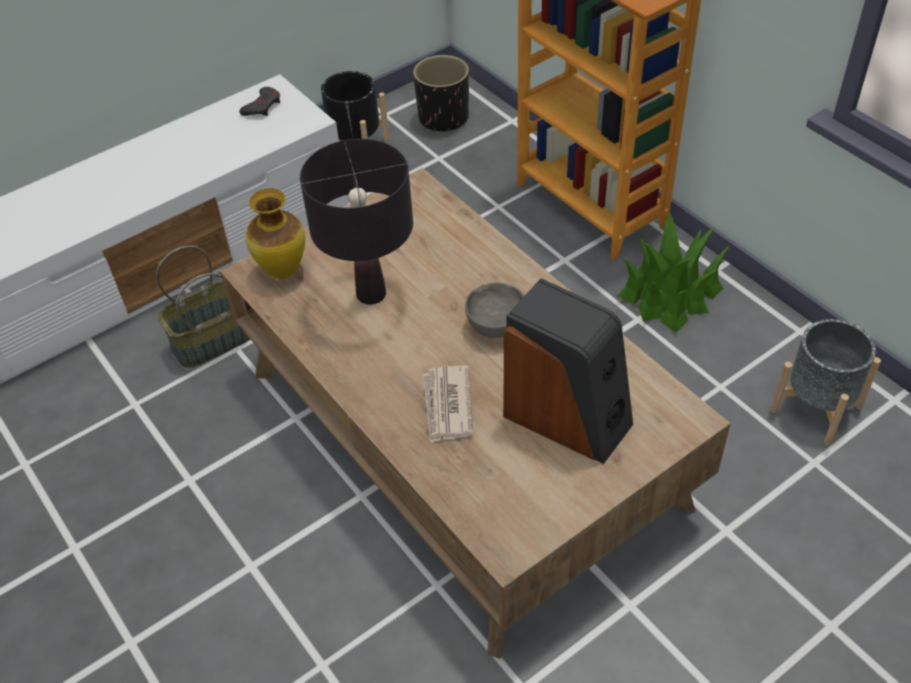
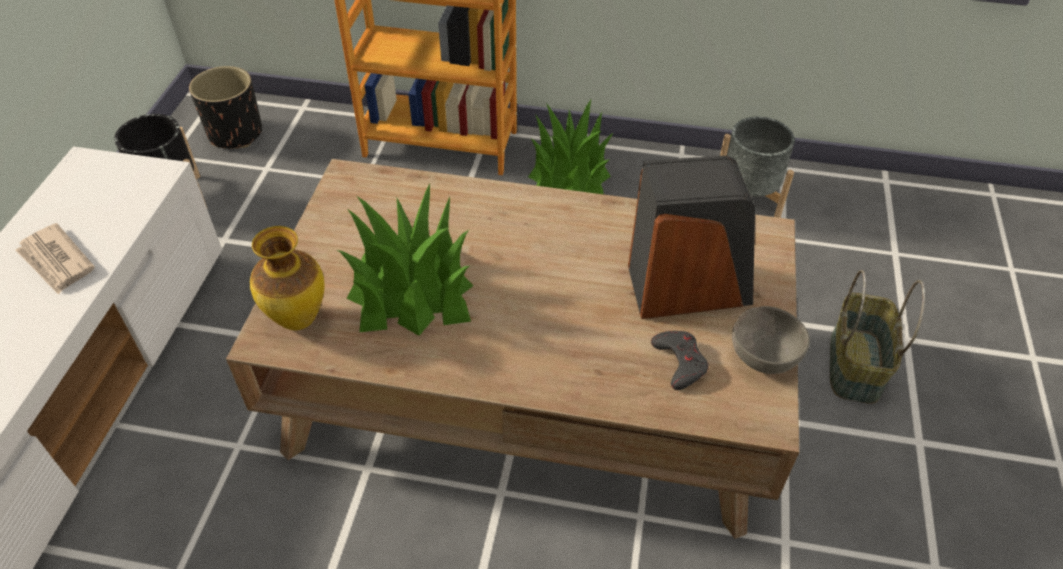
camera: 45 degrees left, 0 degrees up
(214, 339) = (203, 453): basket -> basket (853, 364)
(262, 106) = (87, 184): grey game controller -> grey game controller (679, 362)
(371, 294) = (411, 290): black table lamp -> potted plant
(447, 406) = (588, 340): newspaper -> newspaper (56, 261)
(496, 326) = (551, 251): grey bowl -> grey bowl (763, 356)

